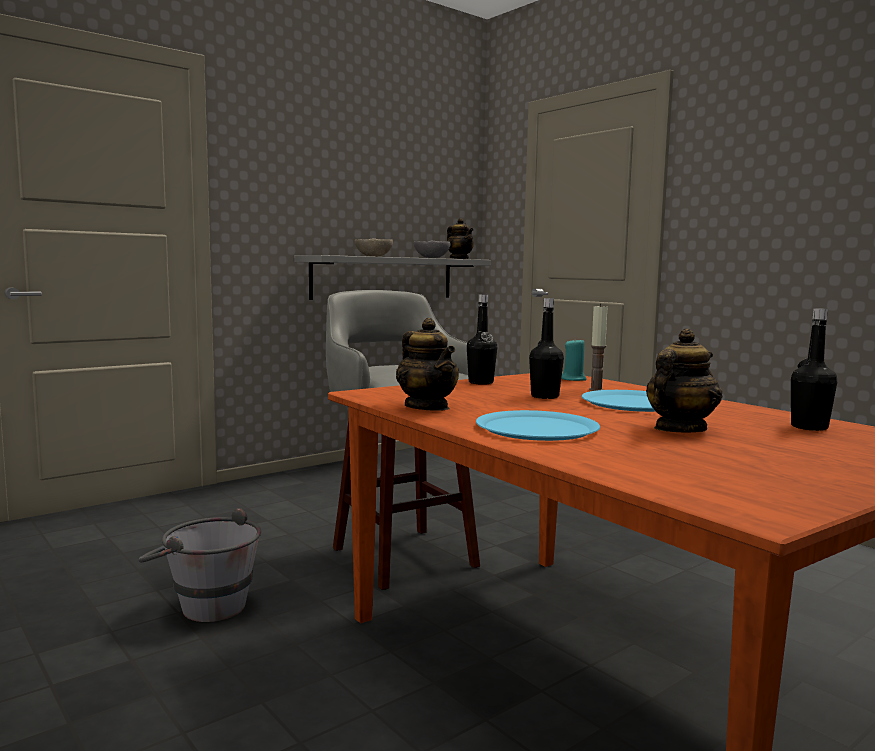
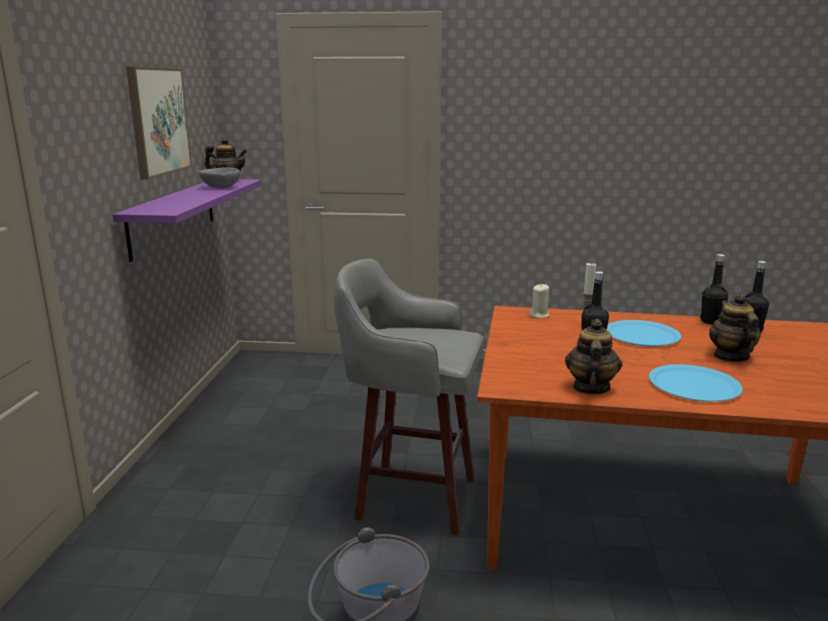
camera: 45 degrees left, 10 degrees up
(373, 256) = (178, 198): beige bowl -> none
(377, 193) = (158, 121): none -> picture
(383, 278) = (173, 216): grey shelf -> purple shelf
(427, 407) = (590, 388): teapot -> teapot turned 90 degrees counterclockwise
(481, 382) = (513, 340): black bottle -> black bottle (711, 322)
(573, 379) = (539, 315): turquoise candle -> beige candle

